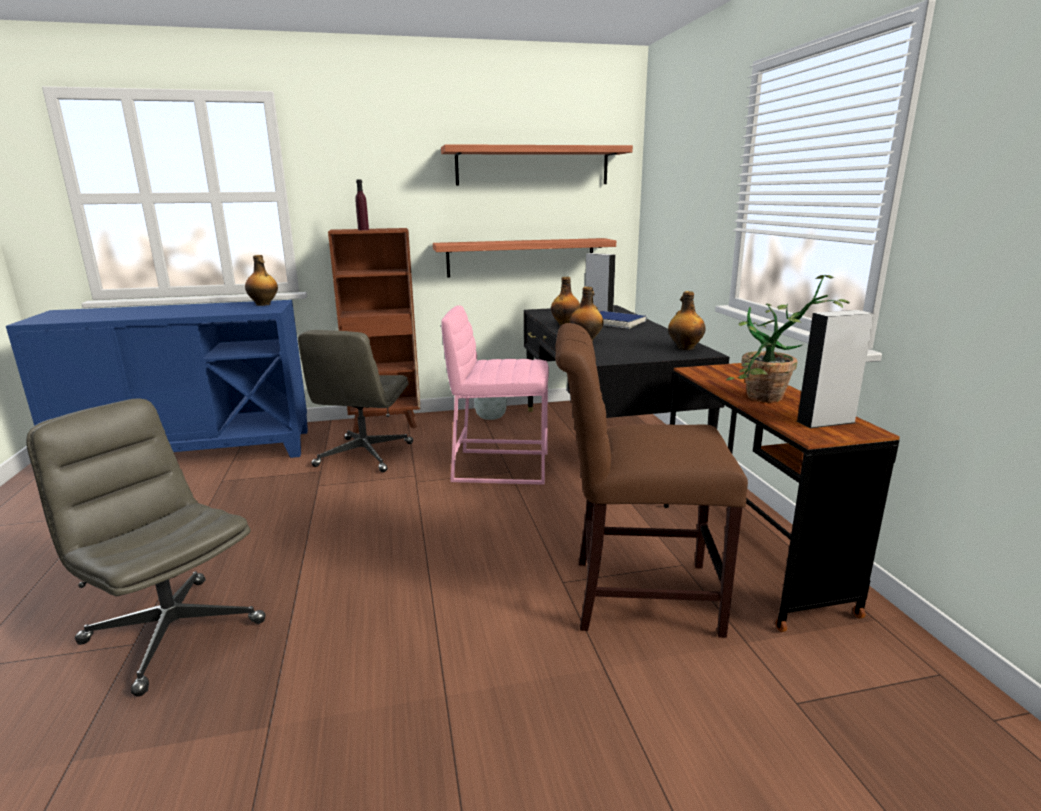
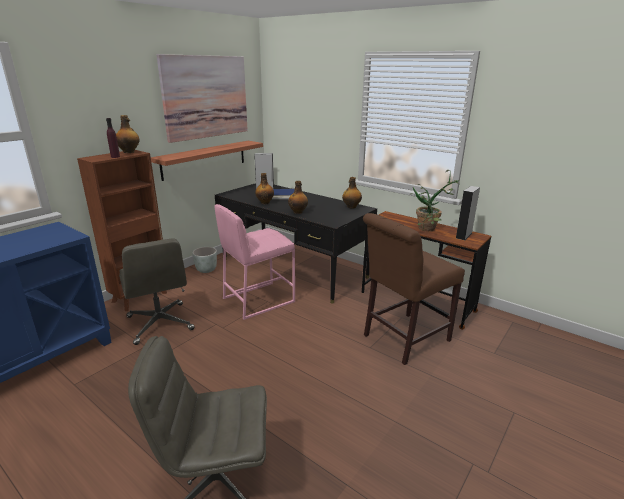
camera: 40 degrees left, 5 degrees up
(263, 304) = (47, 231): bottle -> bottle (129, 152)
(533, 166) = (206, 97): shelf -> picture

